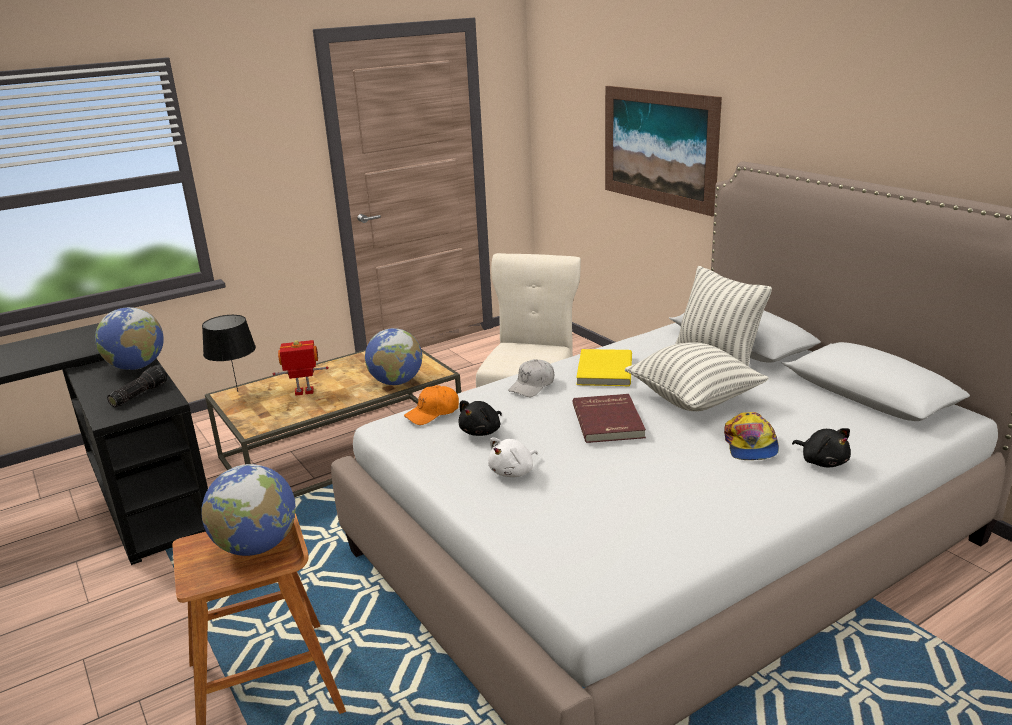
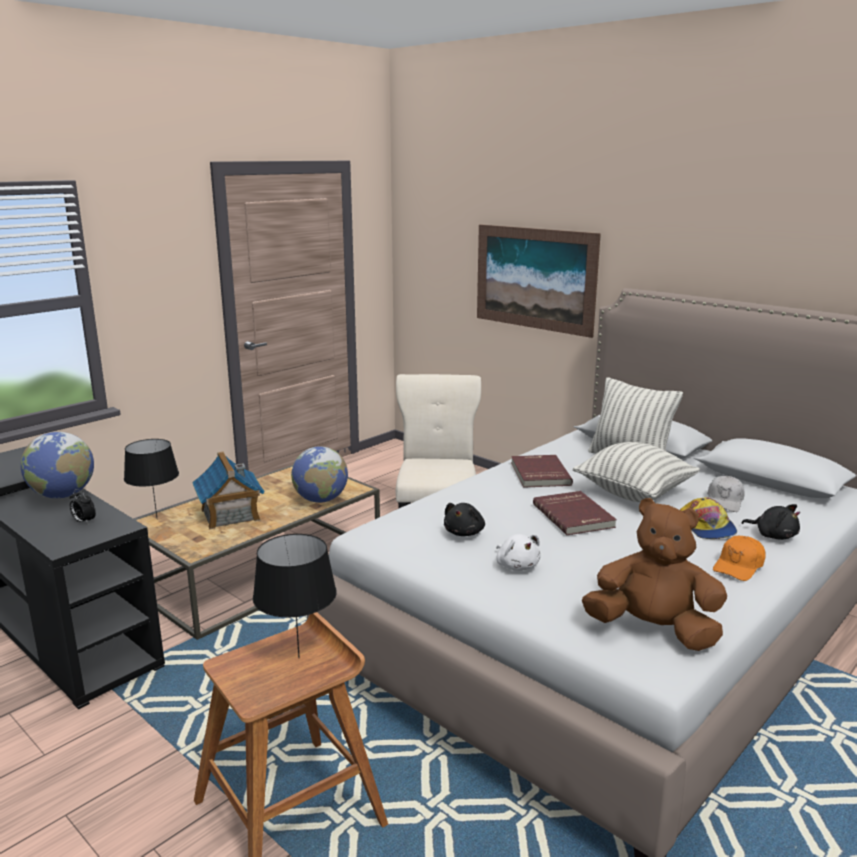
camera: 15 degrees left, 5 degrees down
(139, 394) = (84, 521): flashlight -> alarm clock
(256, 546) = (299, 658): globe -> black table lamp
(304, 392) = (230, 515): toy robot -> toy house
(433, 413) = (406, 520): orange cap -> orange cap (739, 566)
(513, 472) = (516, 565): white plush toy -> white plush toy turned 60 degrees counterclockwise
(532, 386) = (483, 490): white cap -> white cap (724, 501)
(603, 370) = (539, 474): yellow book -> red book
(609, 557) = (653, 630): none -> brown plush toy

